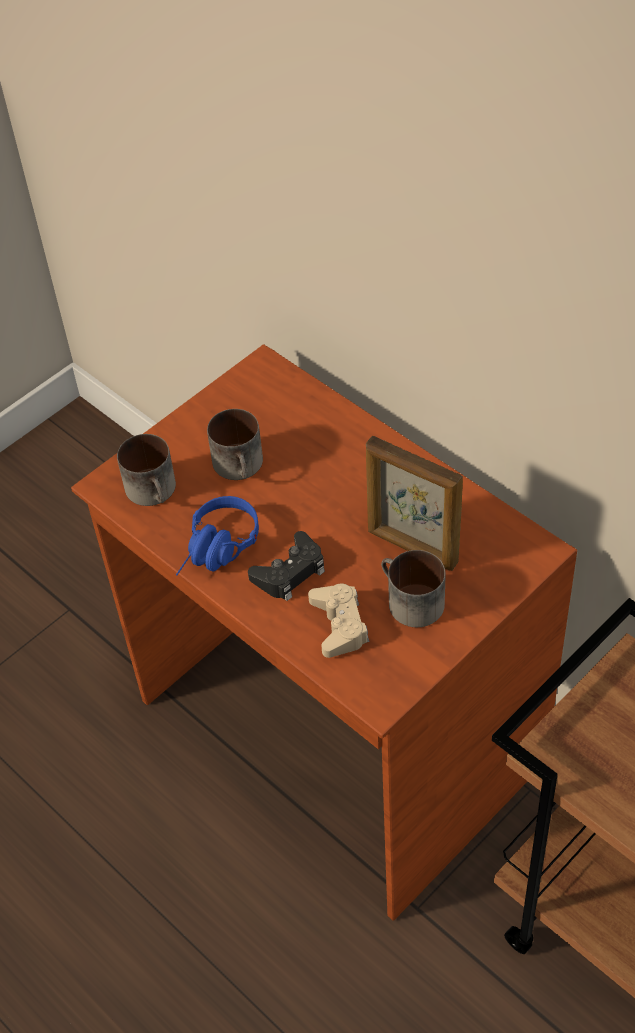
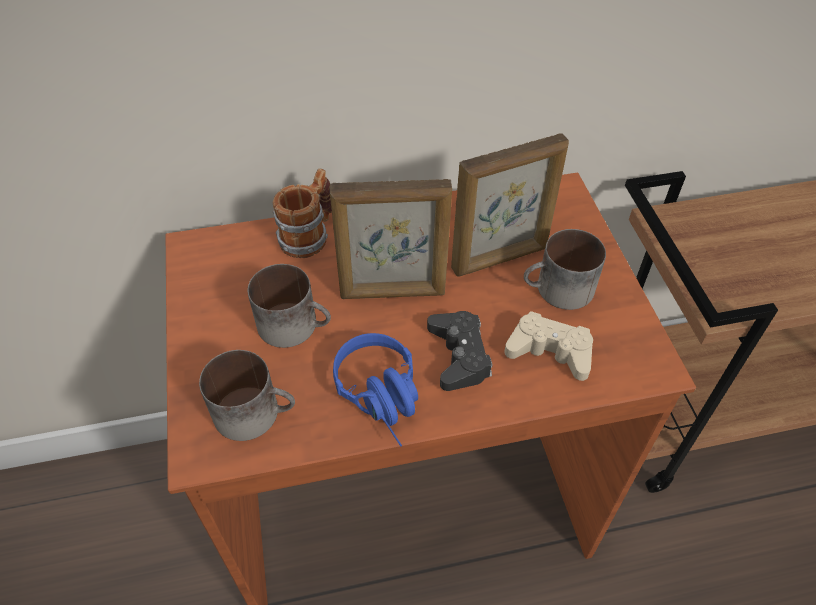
camera: 60 degrees left, 0 degrees up
(317, 502) = (393, 293): none -> picture frame
(332, 421) = (310, 235): none -> mug

